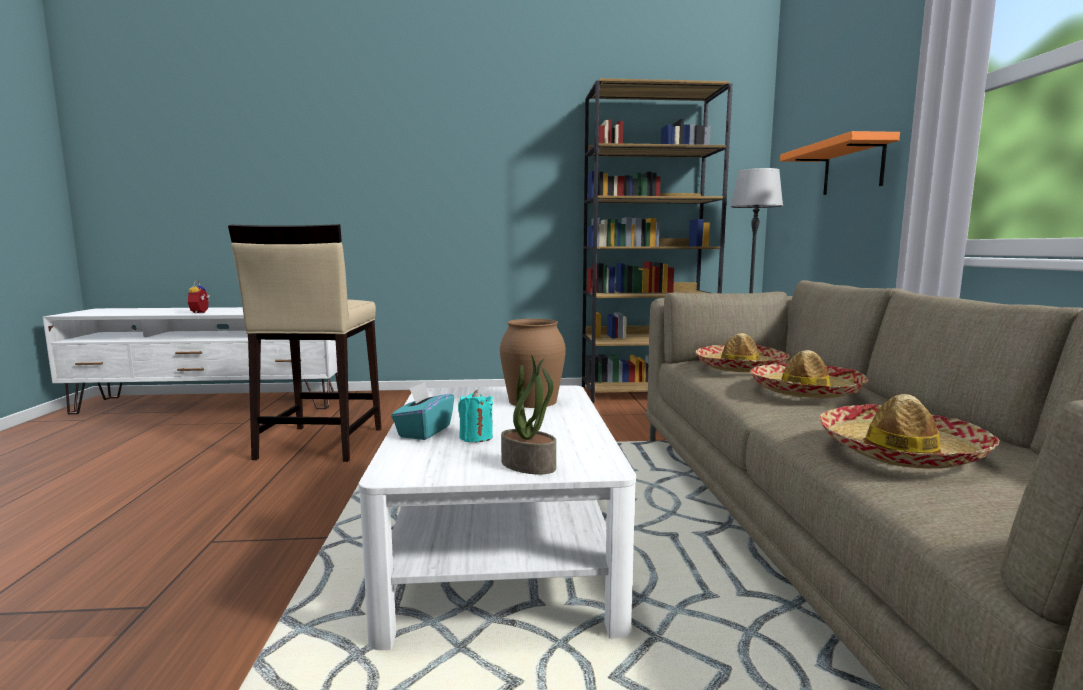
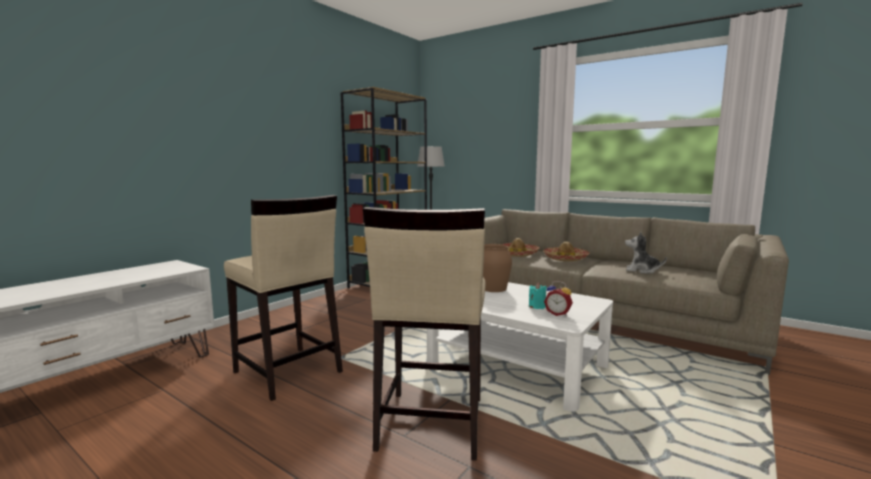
camera: 50 degrees left, 0 degrees up
(201, 312) = (54, 292): alarm clock -> alarm clock (558, 314)
(250, 547) = (430, 424): none -> beige stool
(424, 431) = (515, 312): turquoise tissue box -> none
(529, 465) = (584, 307): potted plant -> none
(853, 167) = (492, 152): orange shelf -> none
(900, 452) = (641, 270): hat -> plush toy

